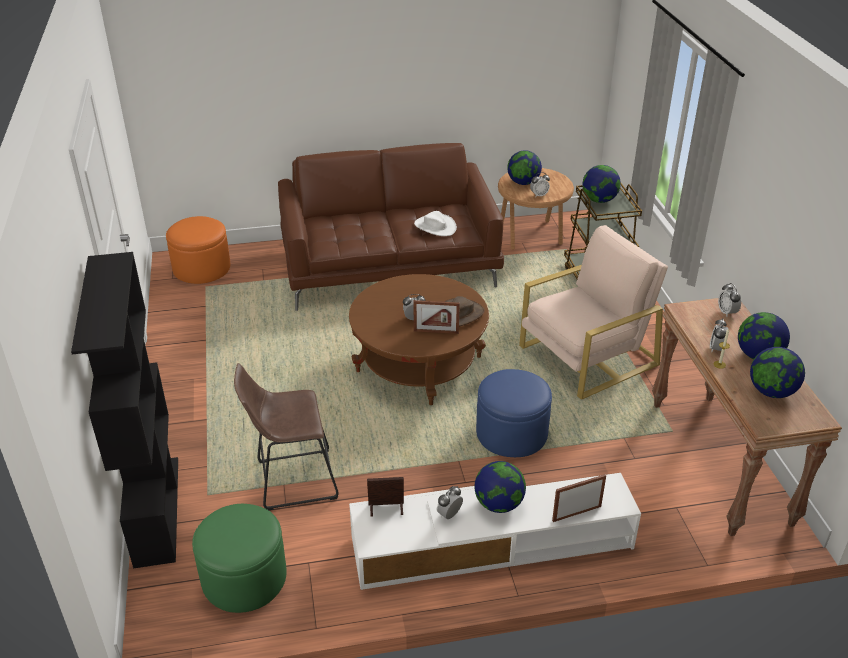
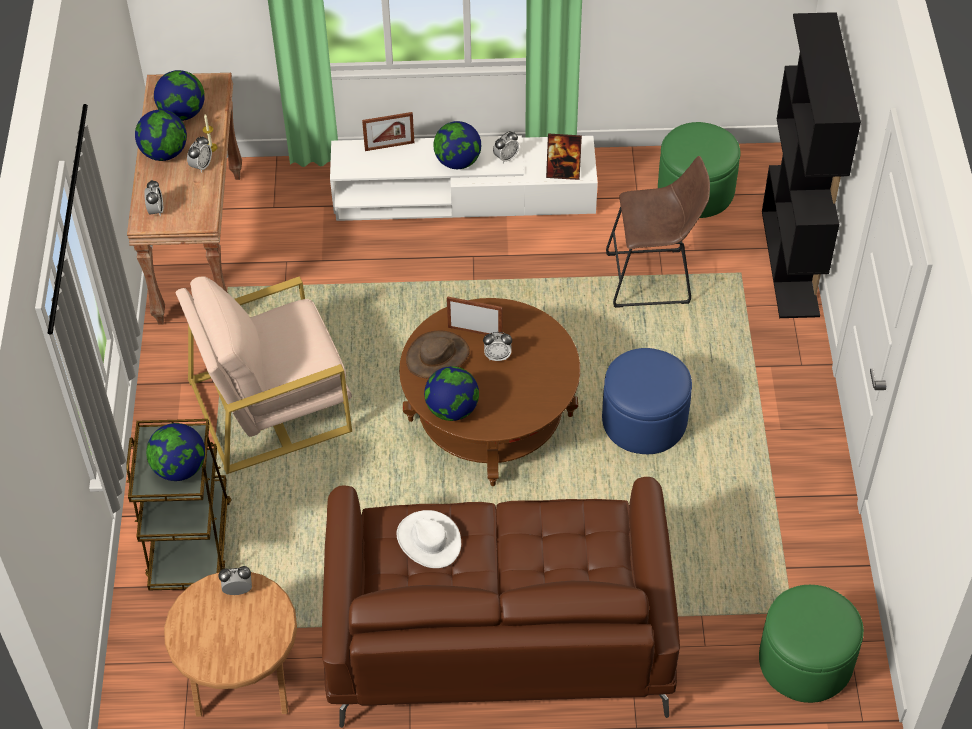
camera: 170 degrees left, 15 degrees up
(201, 268) = (805, 661): orange ottoman -> green ottoman
(511, 433) = (406, 306): blue ottoman -> blue ottoman (644, 420)
(523, 183) = (250, 632): globe -> globe (452, 409)

